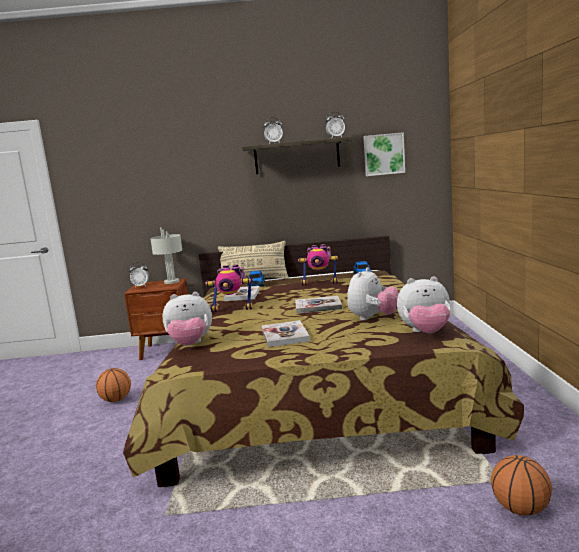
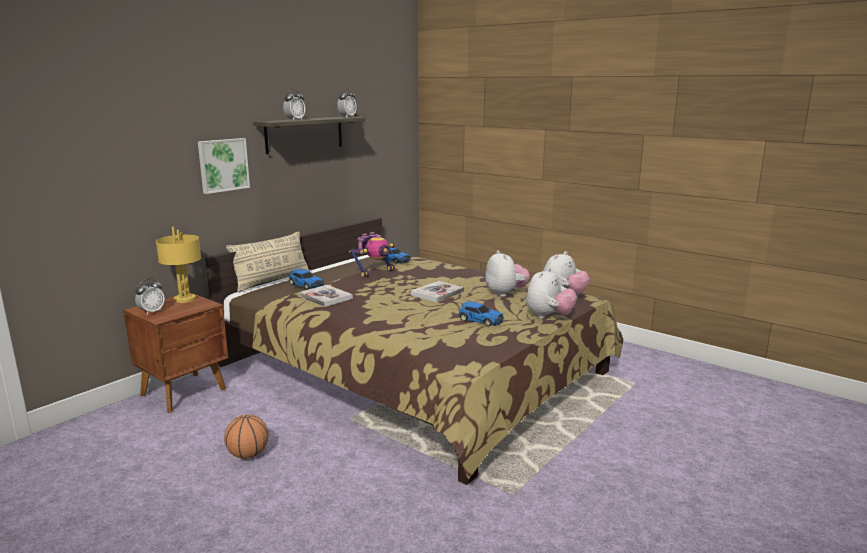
camera: 50 degrees left, 5 degrees up
(172, 281) = (184, 299): grey table lamp -> yellow table lamp
(190, 345) = (419, 348): plush toy -> plush toy (548, 316)
(233, 308) = (360, 311): toy robot -> none
(285, 335) = (480, 320): book -> toy car
(383, 154) = (374, 135): picture -> picture (223, 165)
(520, 509) = (663, 392): basketball -> none

